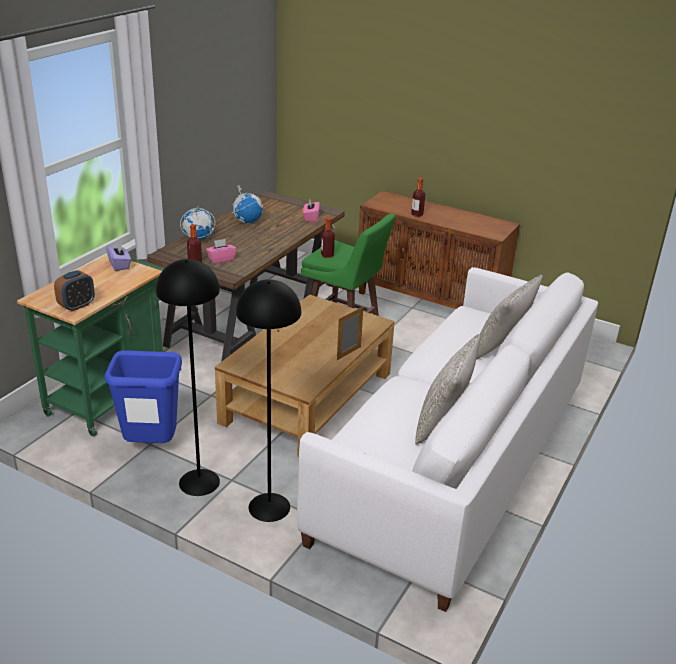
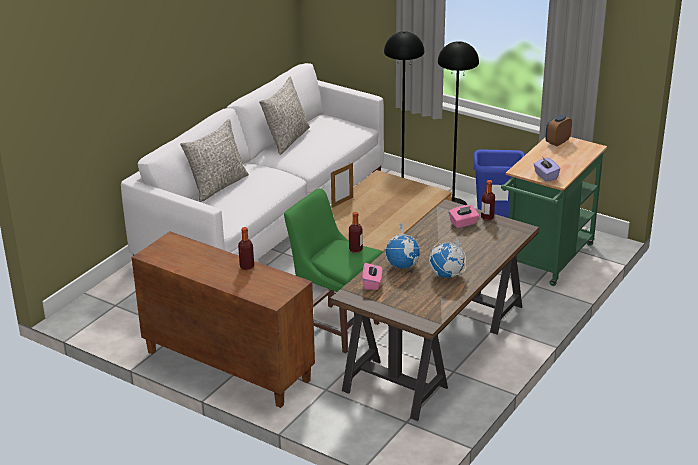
camera: 175 degrees left, 0 degrees up
(198, 239) = (495, 248): globe -> globe (402, 265)

